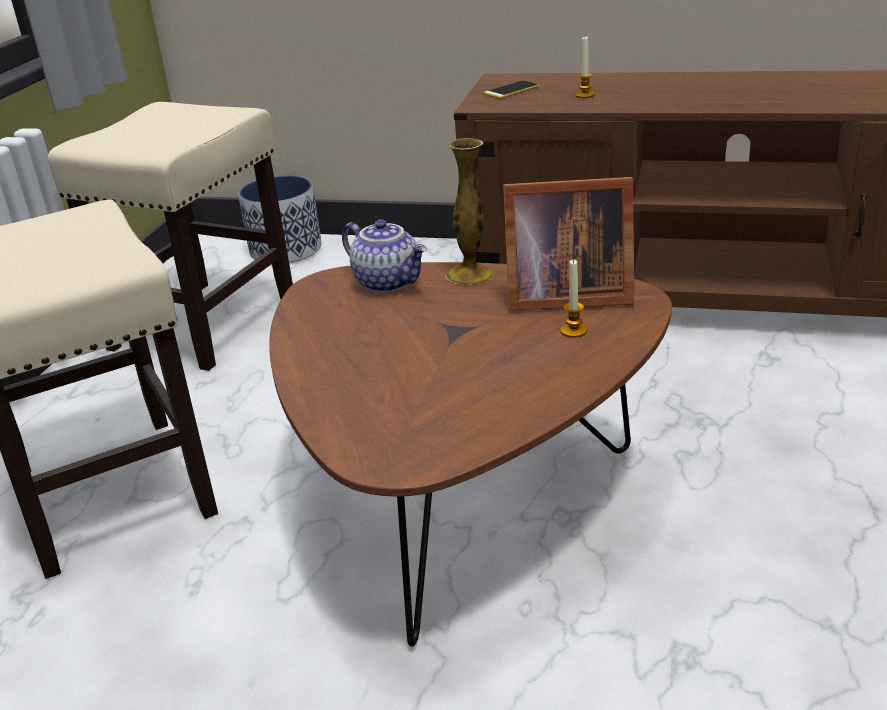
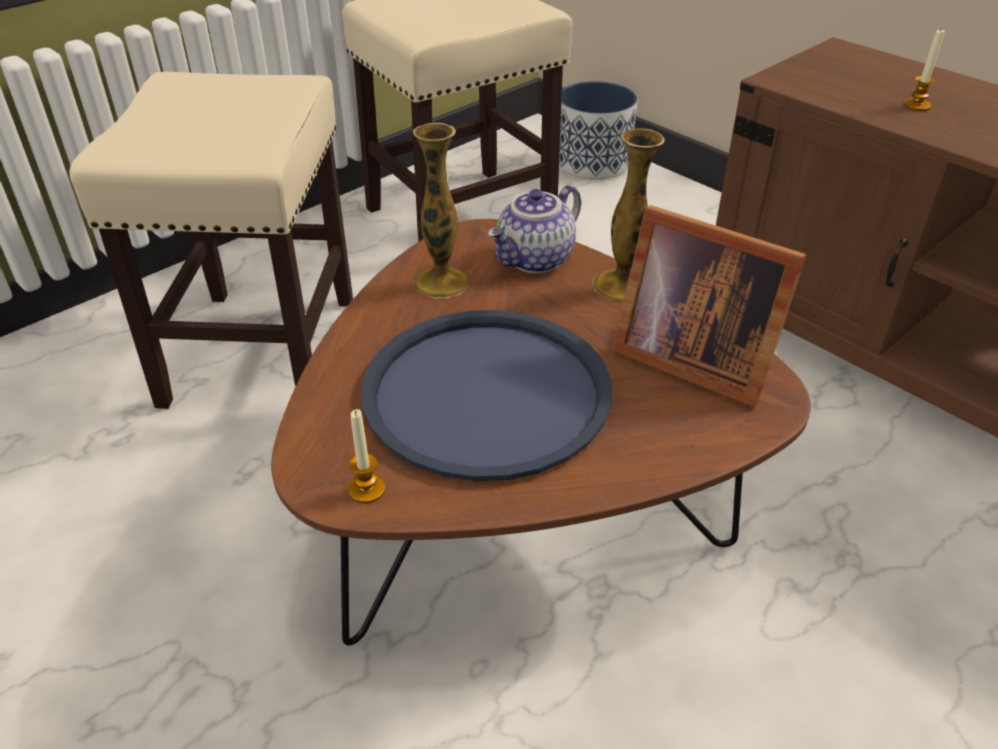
camera: 30 degrees right, 10 degrees up
(332, 320) = (442, 283): none -> vase
(389, 282) = (536, 260): teapot -> teapot turned 60 degrees clockwise
(449, 367) = (487, 393): none -> blue tray
(511, 90) = (837, 71): phone -> none
(573, 331) = (654, 410): candle -> candle (366, 489)

